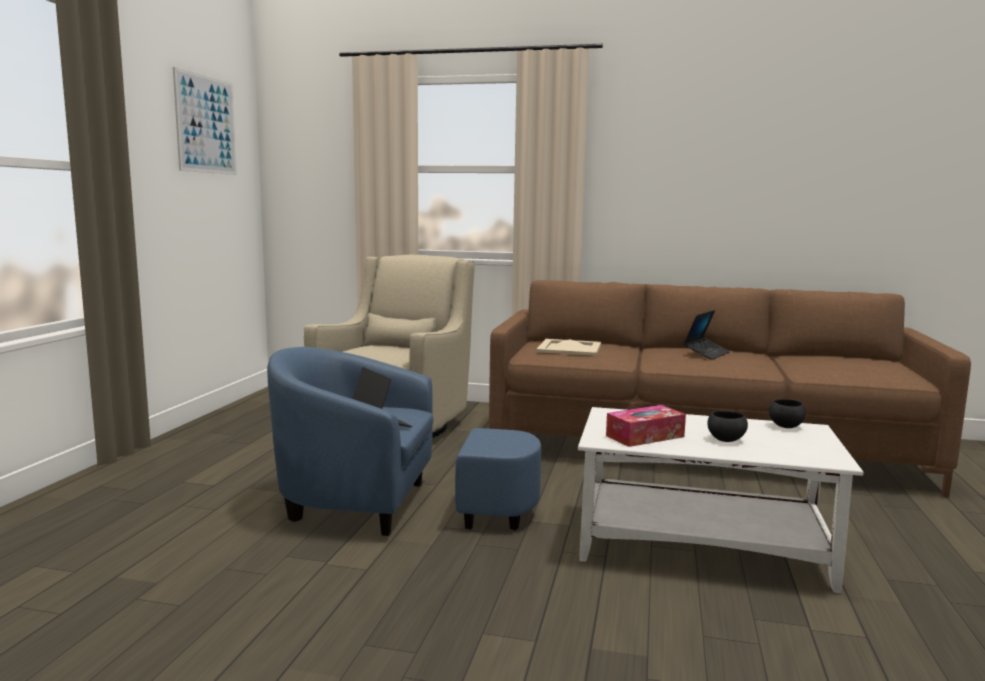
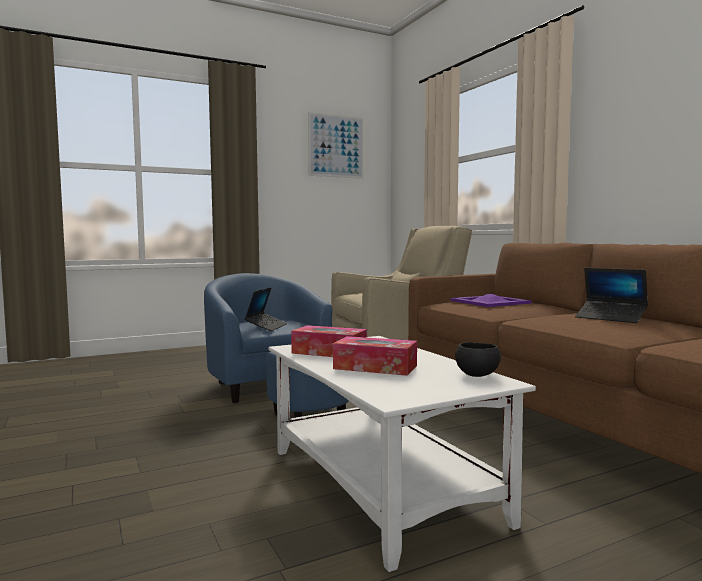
camera: 50 degrees right, 5 degrees down
(570, 348) = (490, 302): beige tray -> purple tray
(706, 354) = (610, 318): laptop -> laptop turned 45 degrees clockwise
(726, 440) = (375, 367): black bowl -> tissue box

